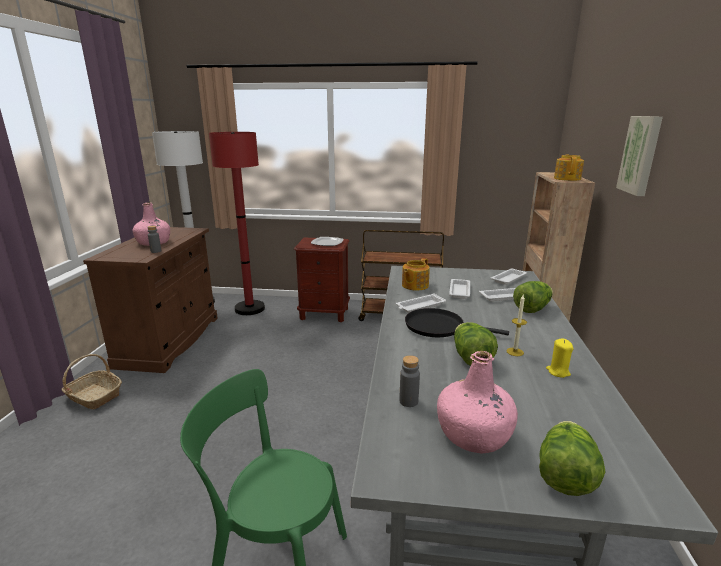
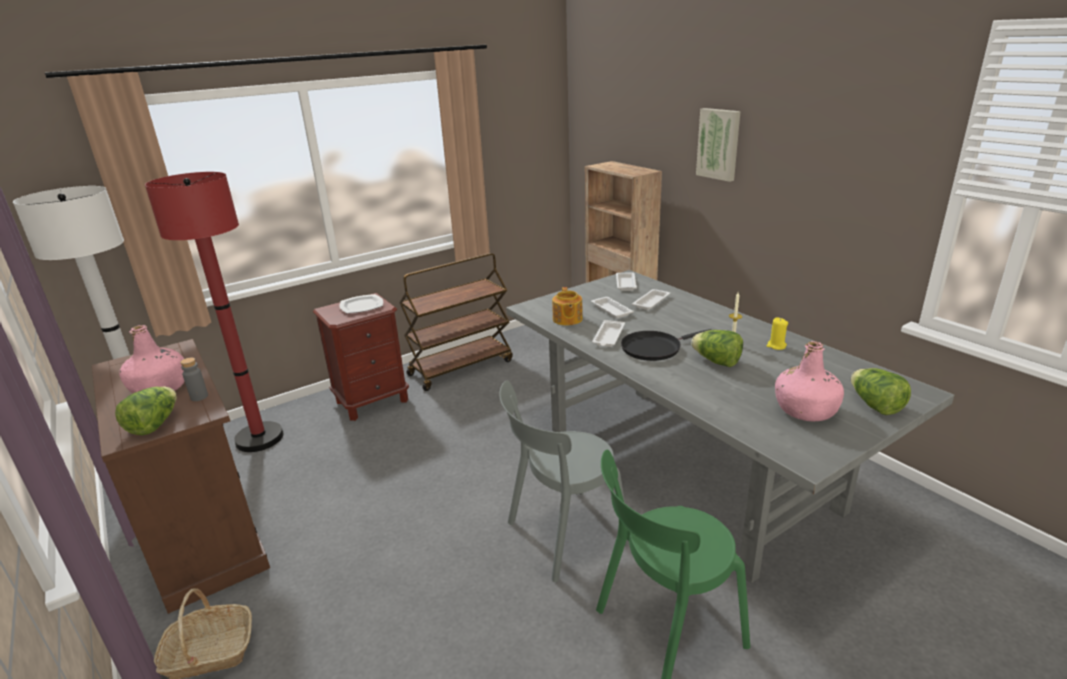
camera: 40 degrees left, 5 degrees up
(310, 452) = (562, 535): none -> grey chair
(408, 401) = (739, 412): grey bottle -> none
(532, 309) = (685, 304): lettuce -> lettuce (154, 425)
(567, 178) = (632, 170): teapot -> none

